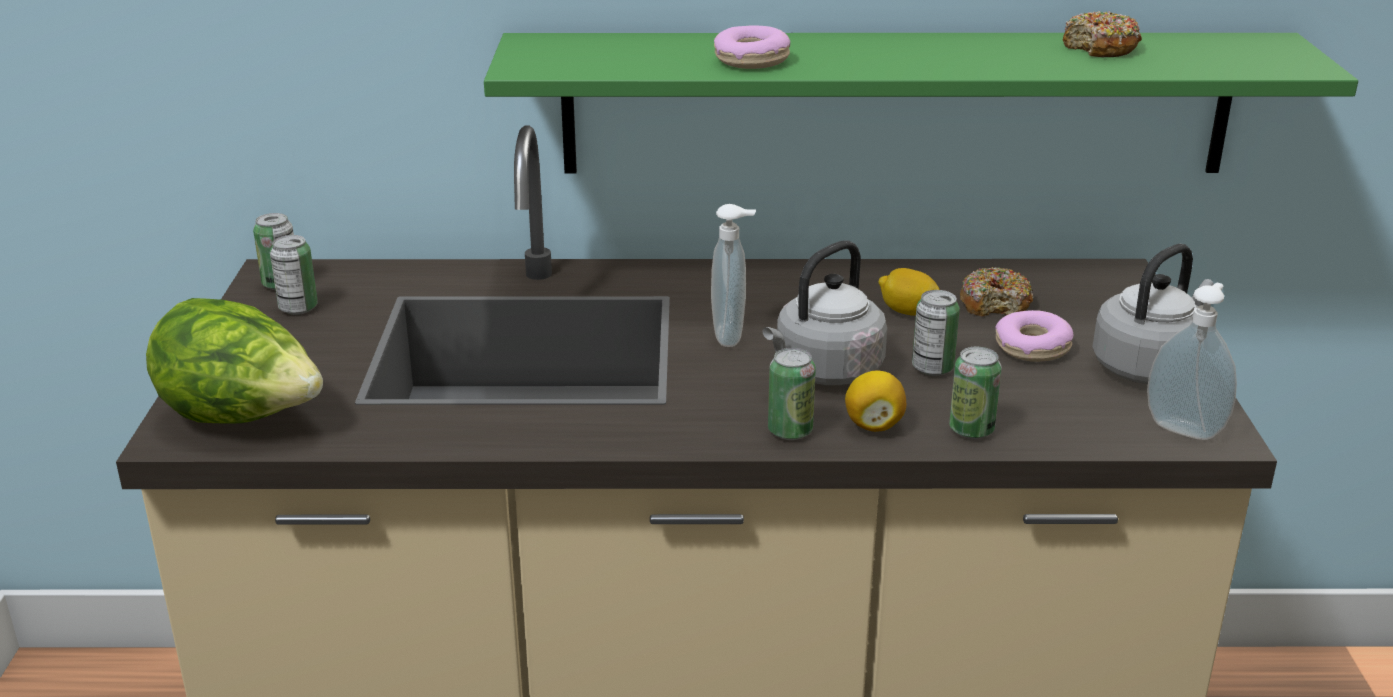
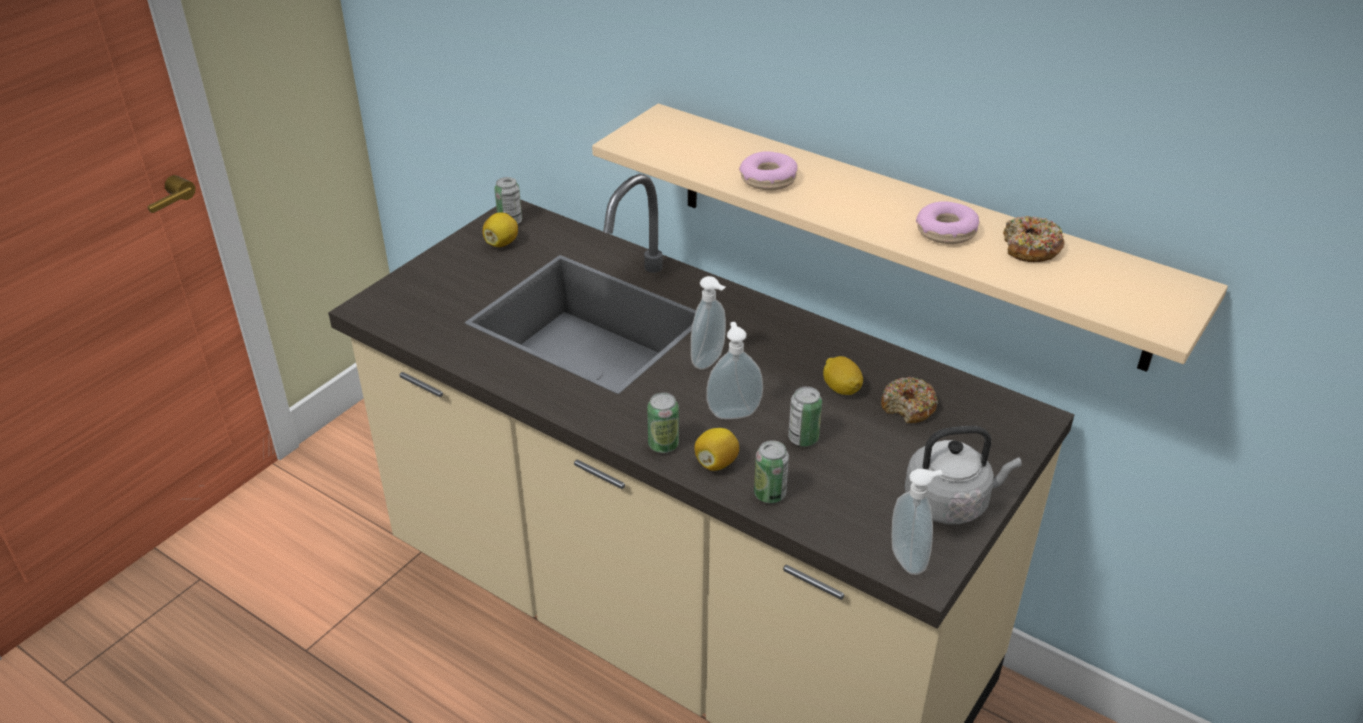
camera: 35 degrees right, 10 degrees up
(243, 418) = (405, 309): lettuce -> none
(298, 308) = (501, 243): can -> lemon
(824, 372) = (733, 412): grey kettle -> soap dispenser
(895, 103) = (903, 232): green shelf -> beige shelf
(1032, 348) = (888, 452): donut -> donut (946, 231)

